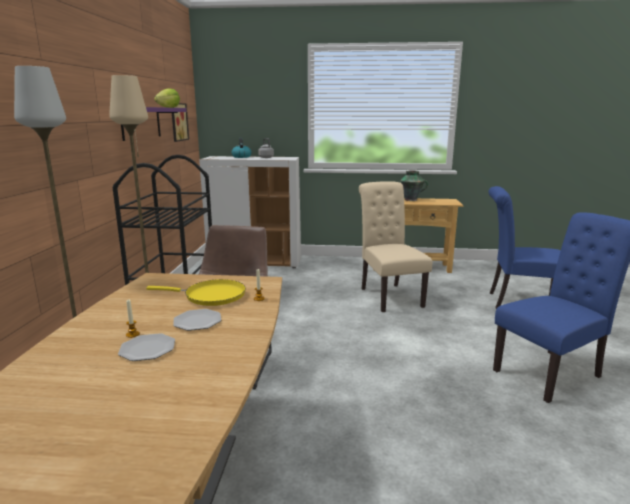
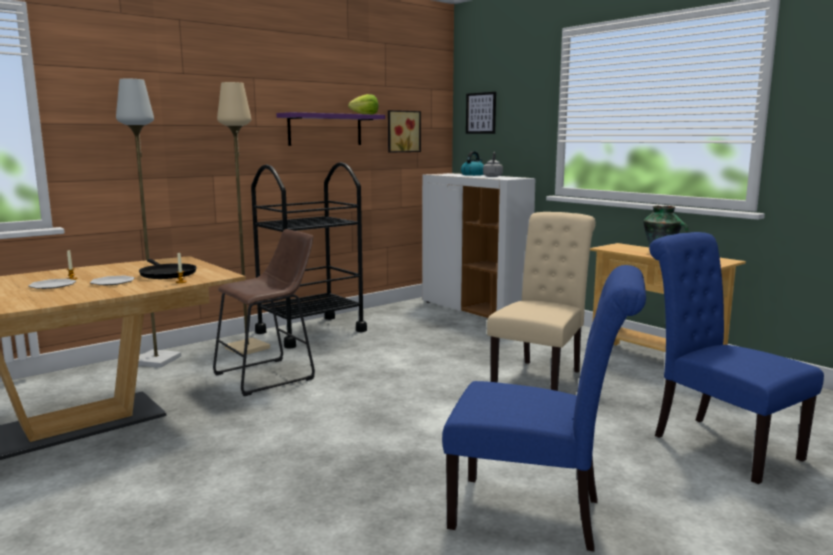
camera: 45 degrees right, 5 degrees down
(211, 296) = (166, 274): yellow frying pan -> black frying pan
(229, 105) = (481, 113): none -> picture

